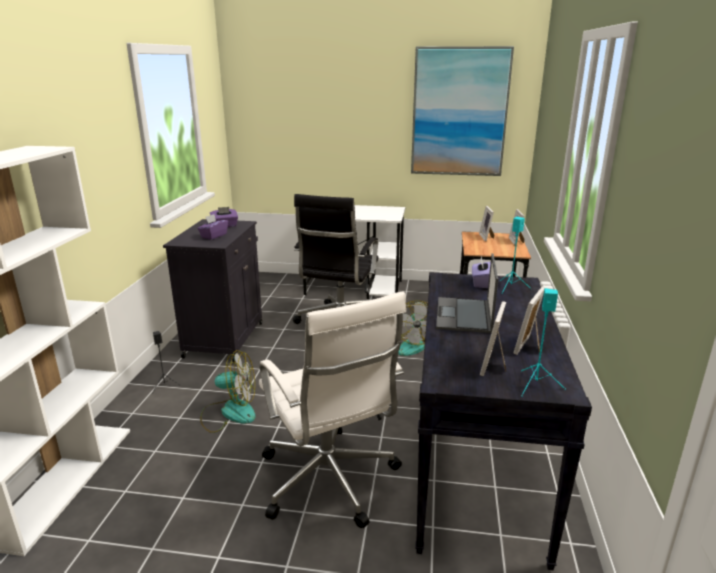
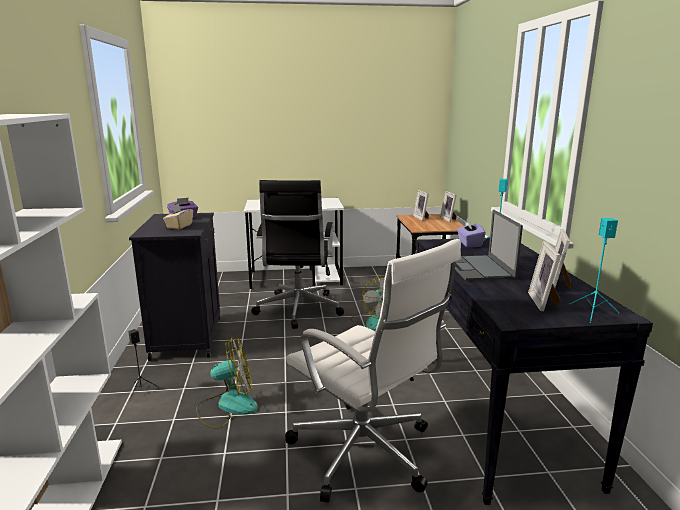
camera: 15 degrees left, 5 degrees down
(213, 236) = (179, 226): purple tissue box -> beige tissue box
(459, 112) = (383, 109): picture -> none

